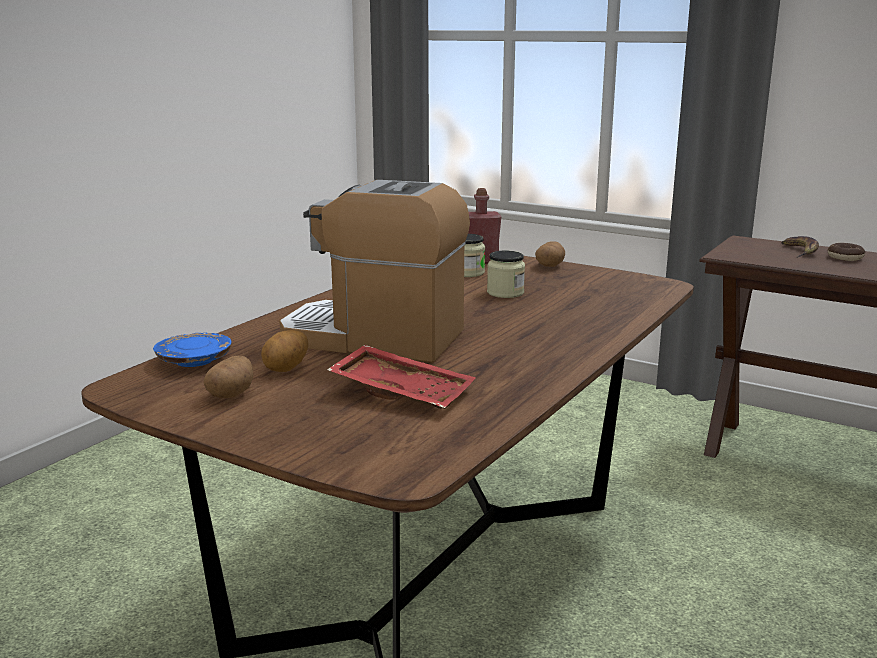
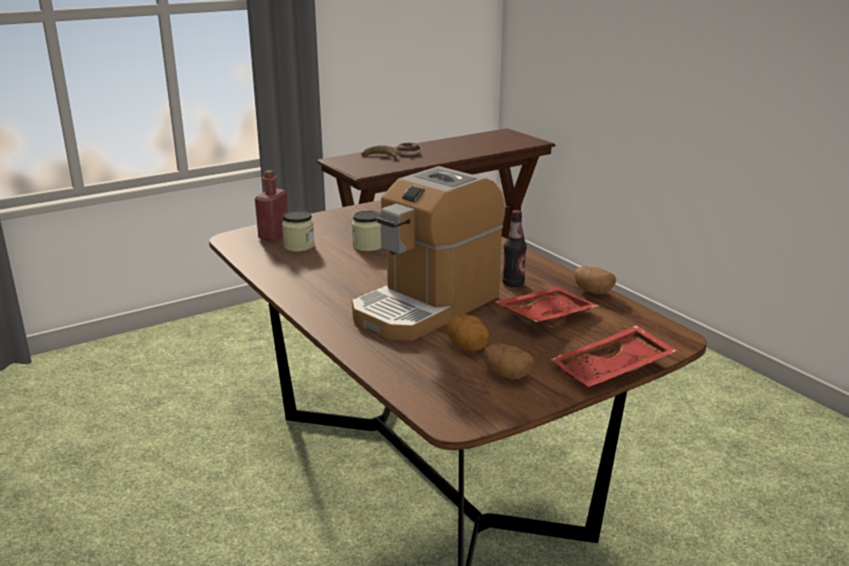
camera: 65 degrees left, 5 degrees up
(194, 361) = (416, 382): blue plate -> none
(276, 445) = (613, 370): none -> red tray
(483, 364) = (513, 284): none -> bottle
(550, 265) = (318, 219): potato -> potato (593, 291)

